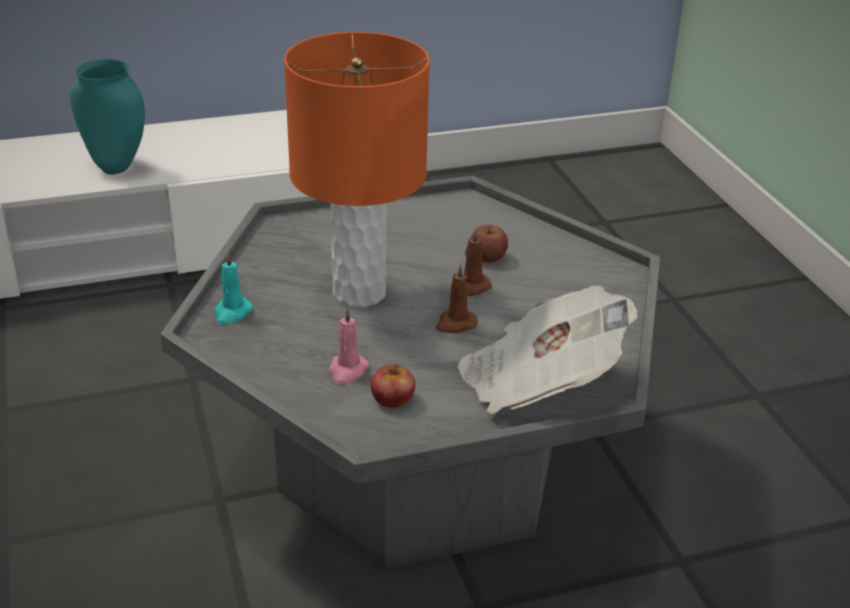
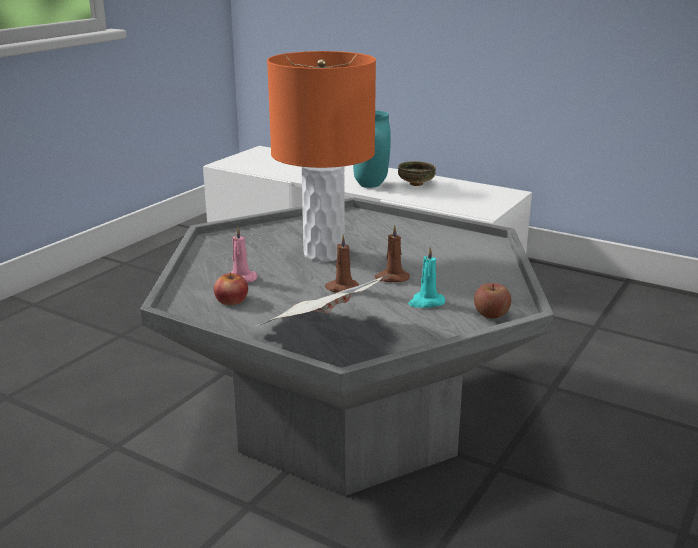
camera: 50 degrees right, 10 degrees down
(166, 145) = (415, 184): none -> bowl
(232, 313) = (246, 235): turquoise candle -> turquoise candle (426, 302)
(488, 257) = (437, 270): apple -> apple (491, 314)

